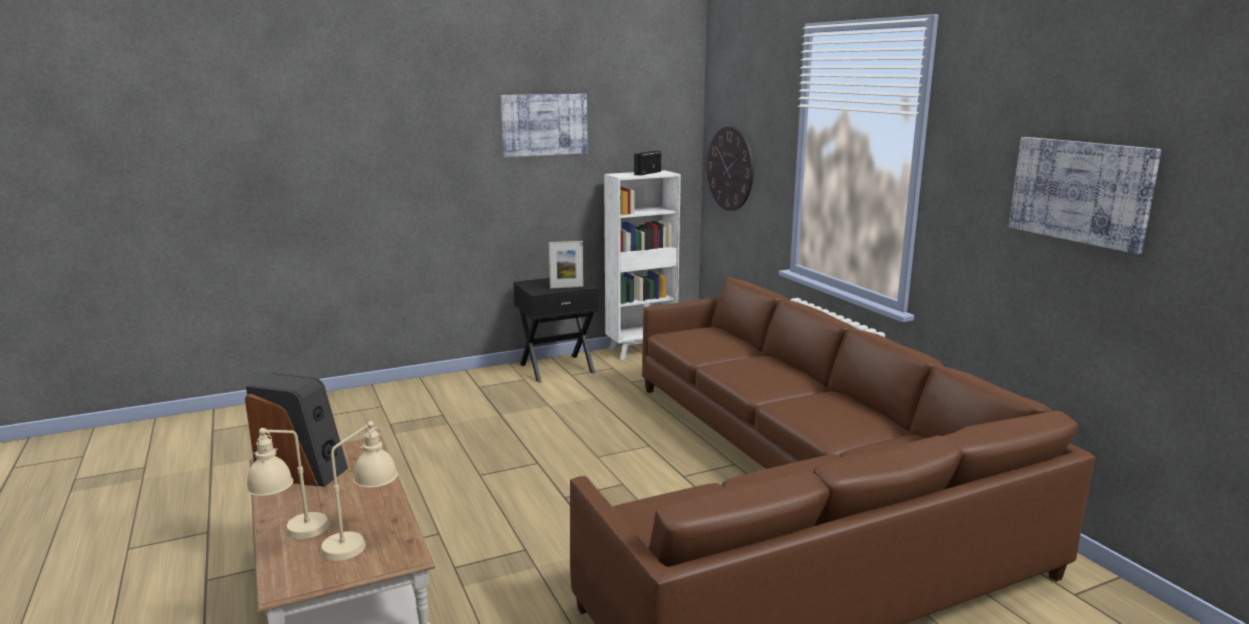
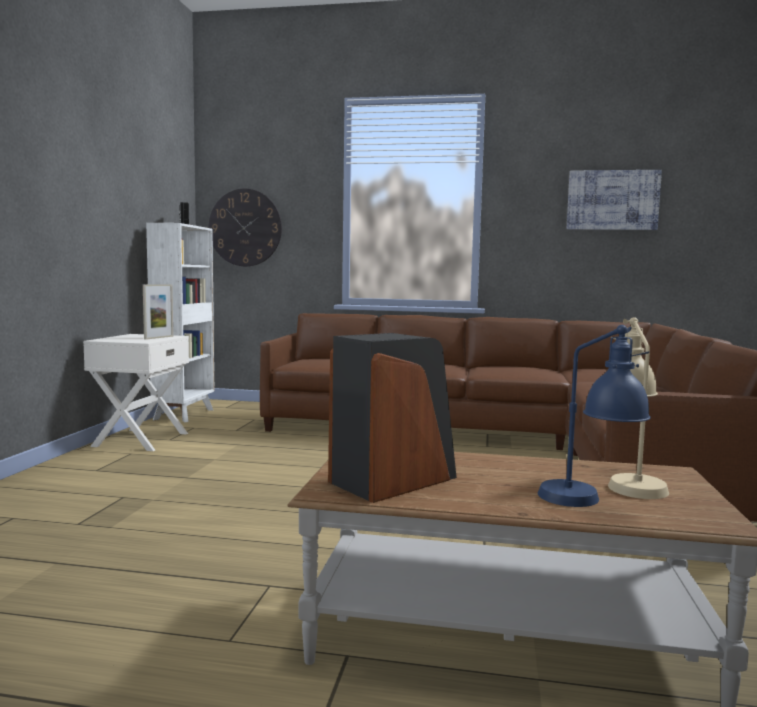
camera: 55 degrees left, 10 degrees down
(293, 537) = (589, 504): beige table lamp -> blue table lamp
(544, 124) = (99, 156): picture -> none
(556, 368) = (140, 439): black nightstand -> white nightstand

